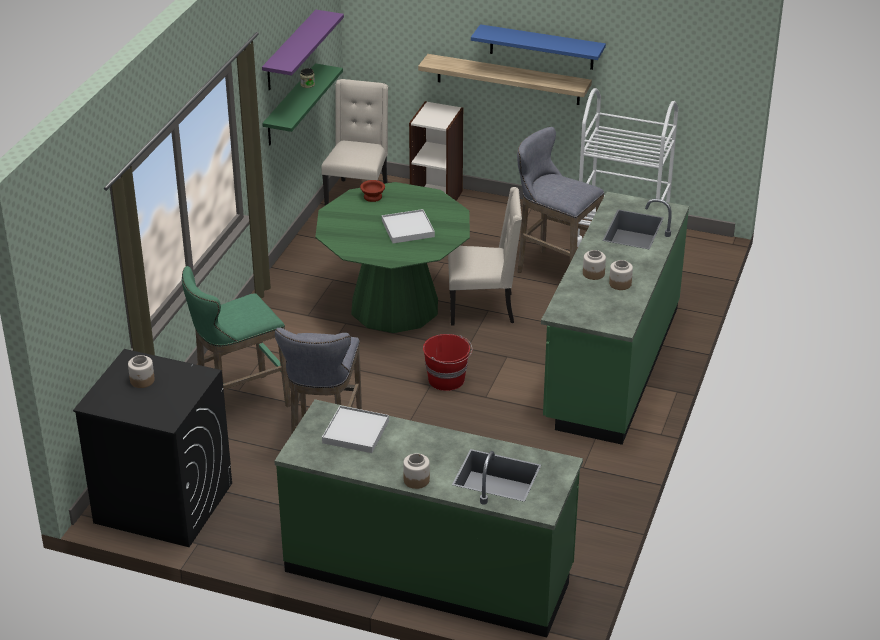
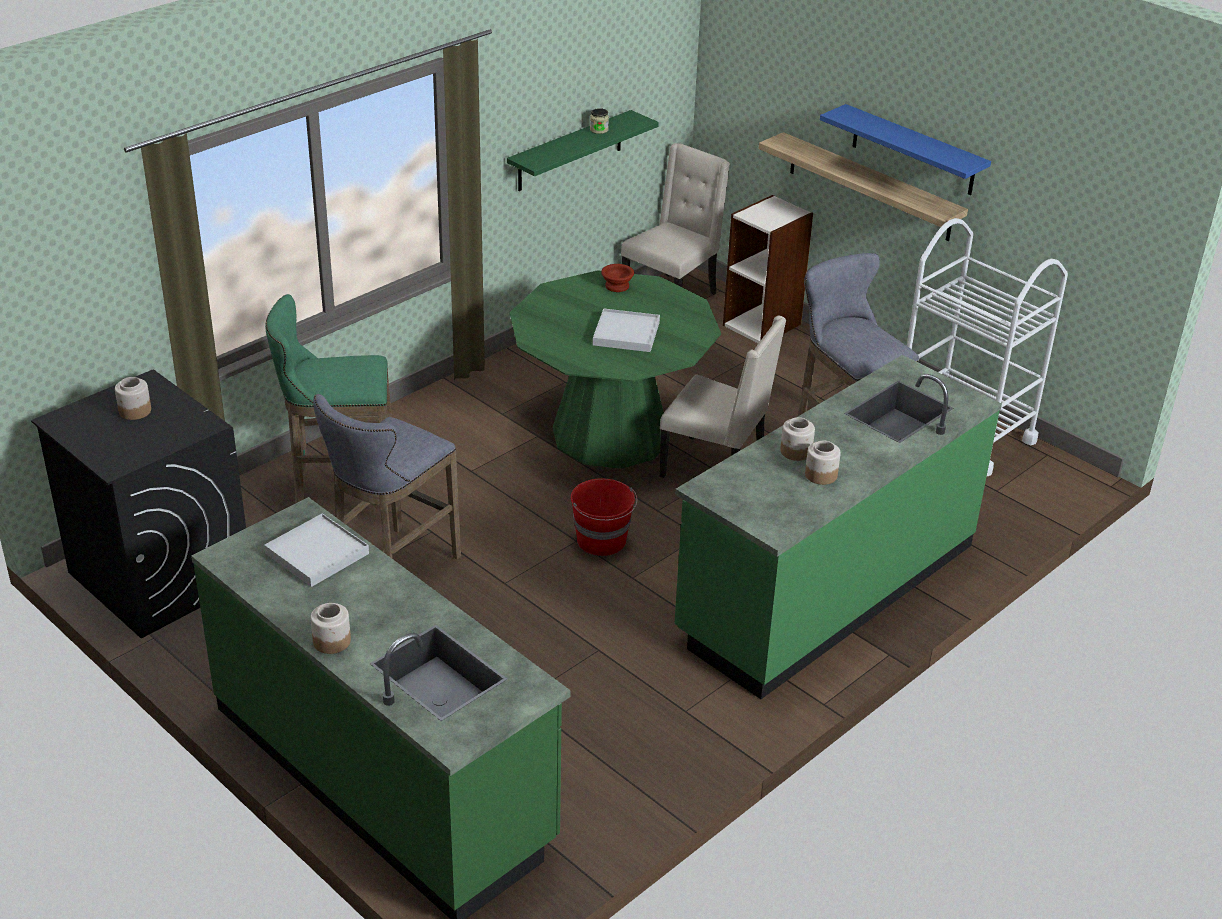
camera: 25 degrees right, 0 degrees up
(290, 51) = (578, 79): purple shelf -> none

